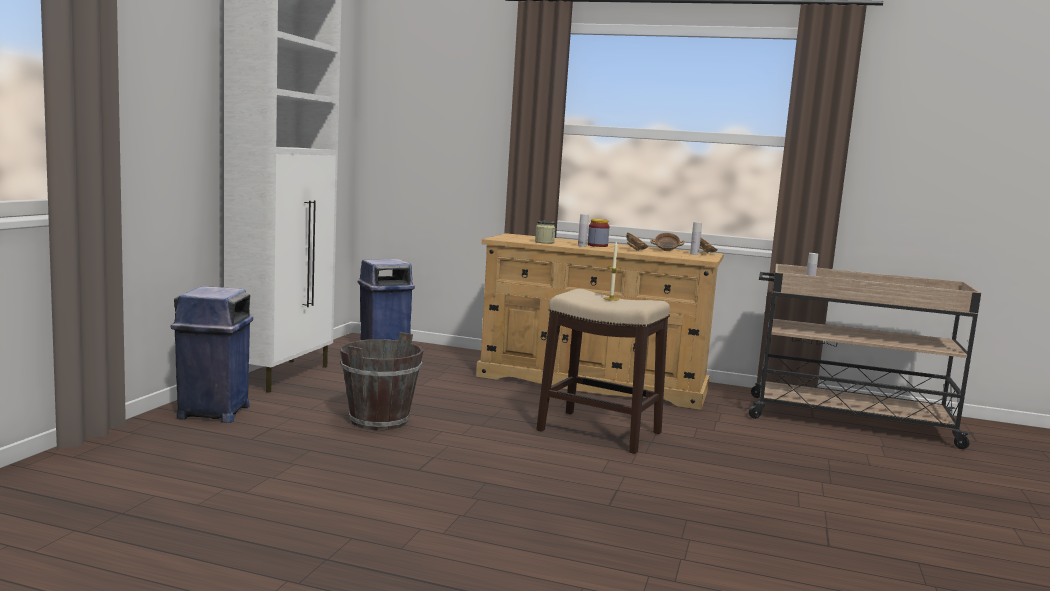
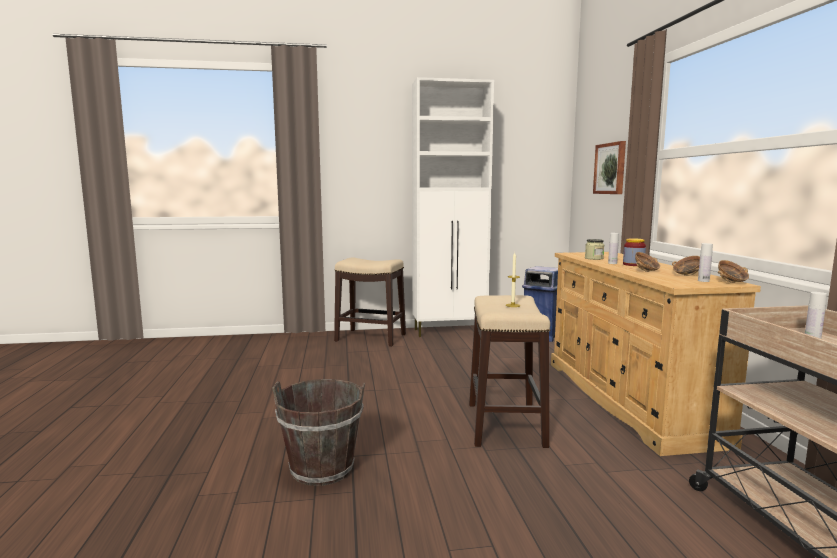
camera: 65 degrees right, 0 degrees up
(213, 413) = (371, 337): blue trash can -> stool
(379, 421) = (414, 365): brown bucket -> brown bucket (321, 469)
(455, 133) = (610, 168): none -> picture

